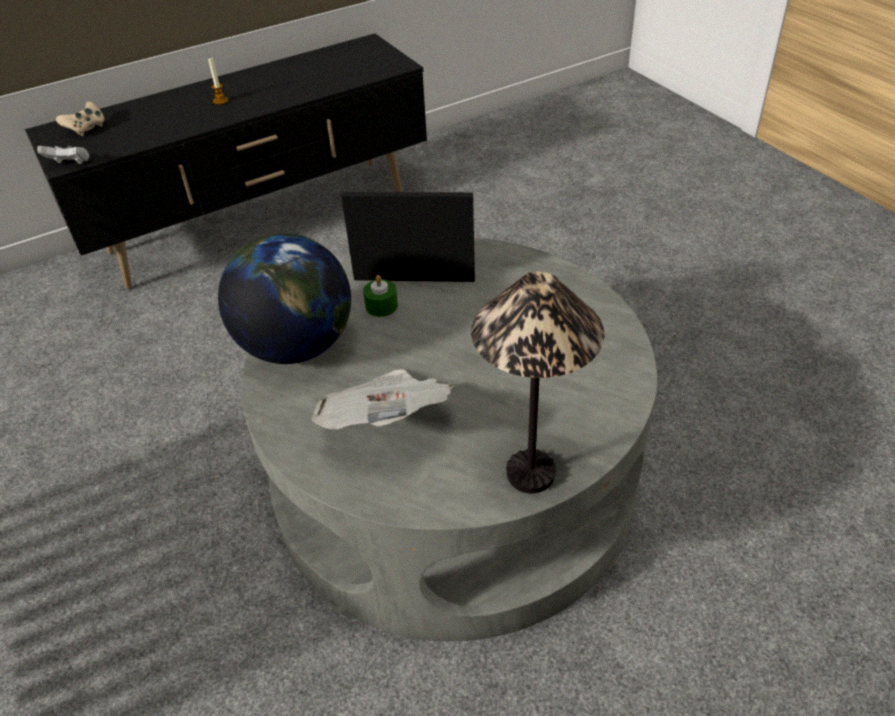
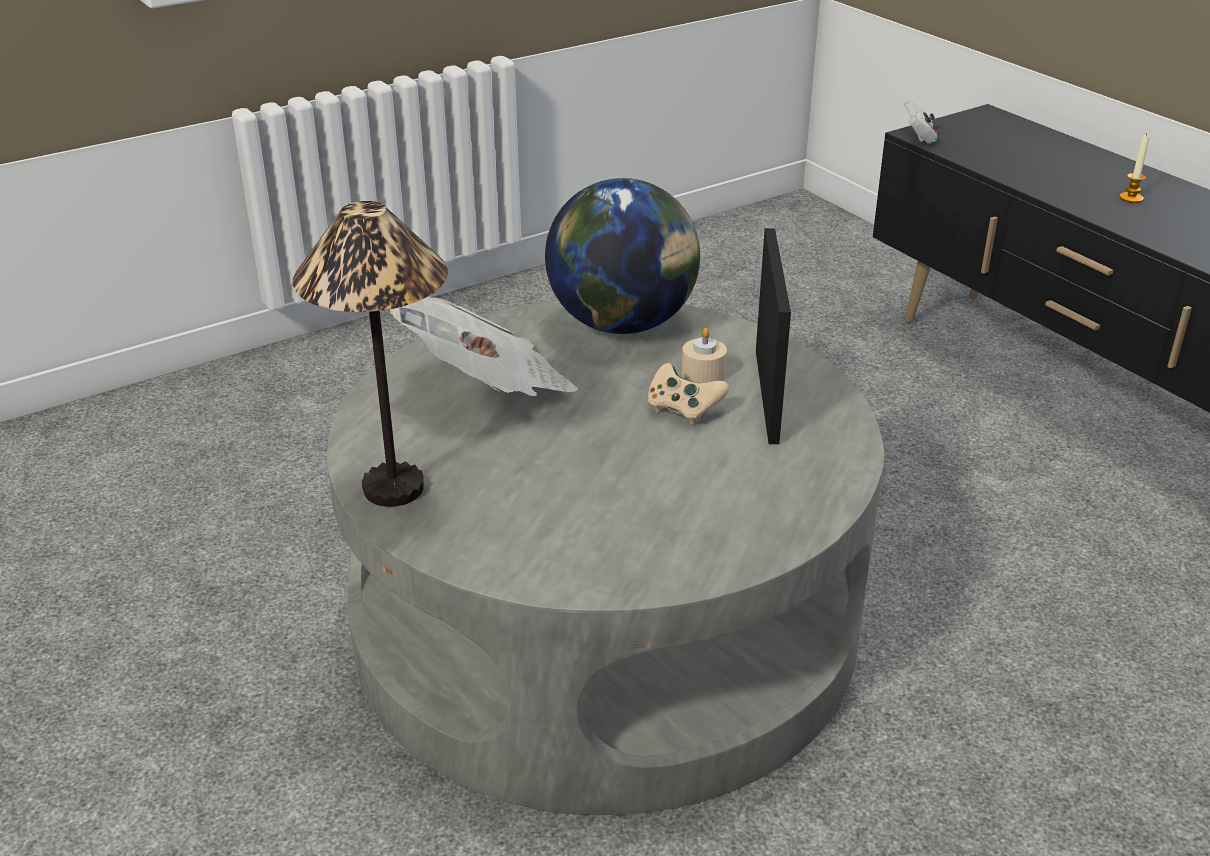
camera: 85 degrees right, 10 degrees down
(86, 128) = (1005, 132): beige game controller -> beige game controller (683, 409)
(381, 306) = (703, 374): green candle -> beige candle

